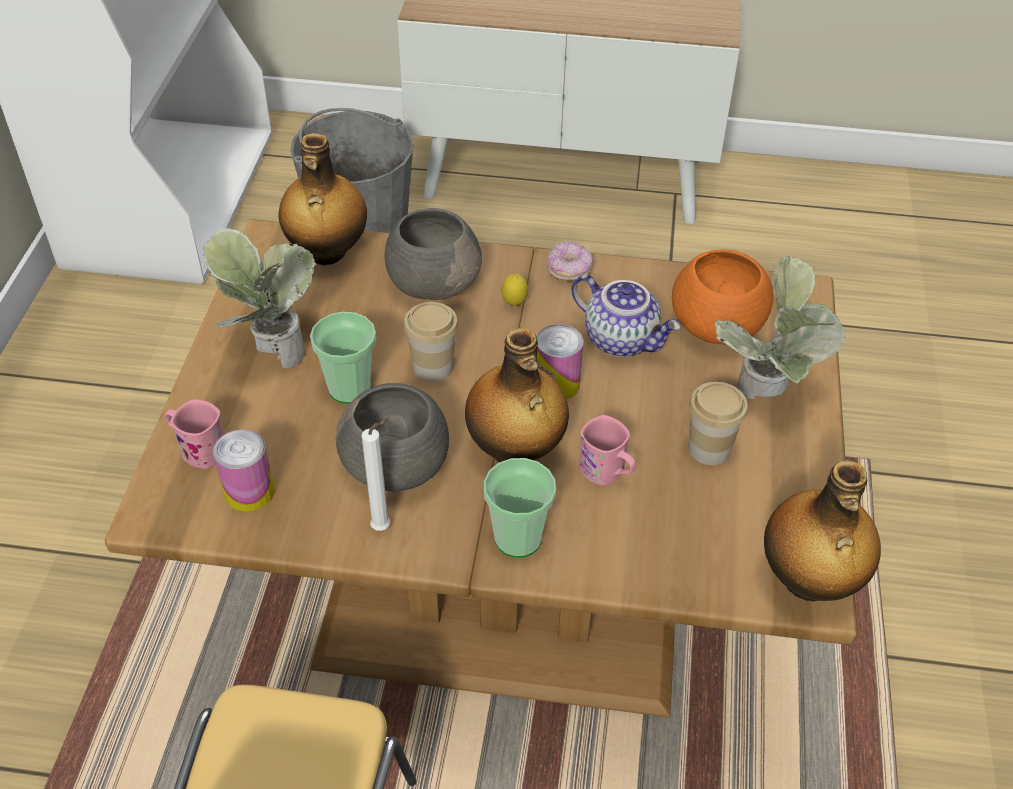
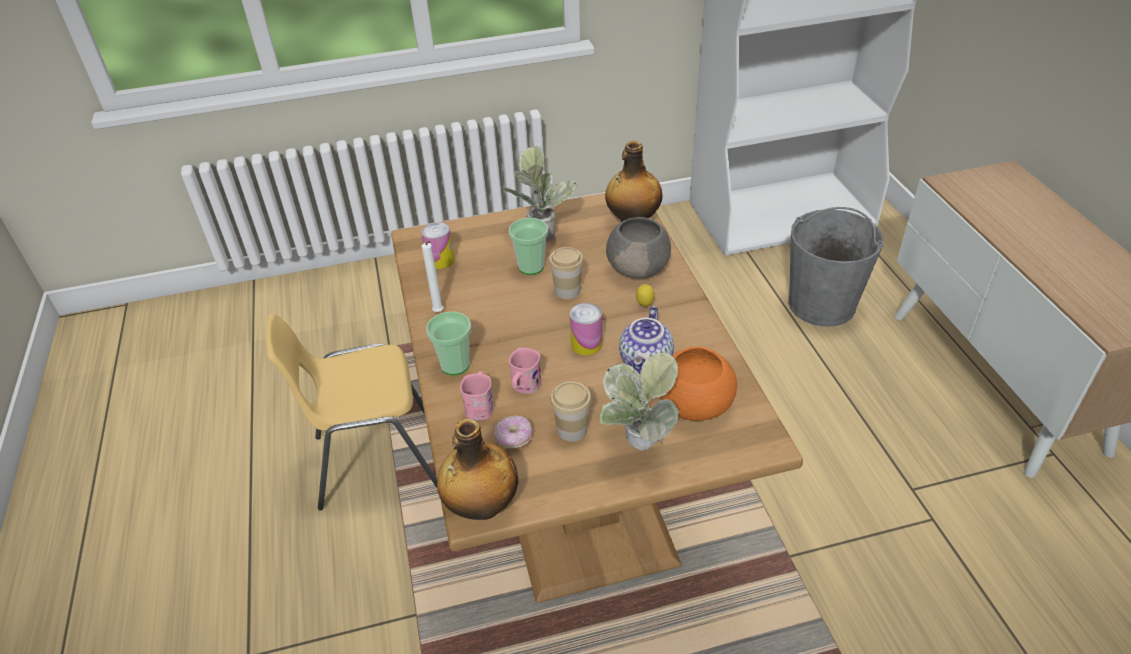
camera: 70 degrees right, 5 degrees down
(198, 449) = (459, 234): pink mug -> pink mug (480, 405)
(396, 466) = (483, 303): grey bowl -> none
(515, 451) = (520, 343): bottle -> none
(569, 270) = (695, 319): donut -> donut (514, 438)

